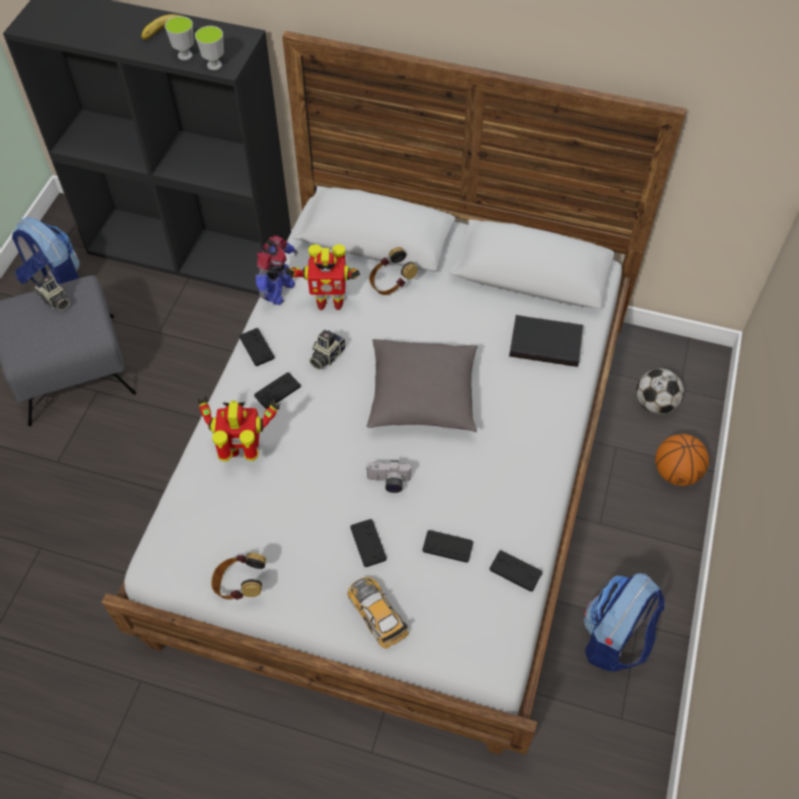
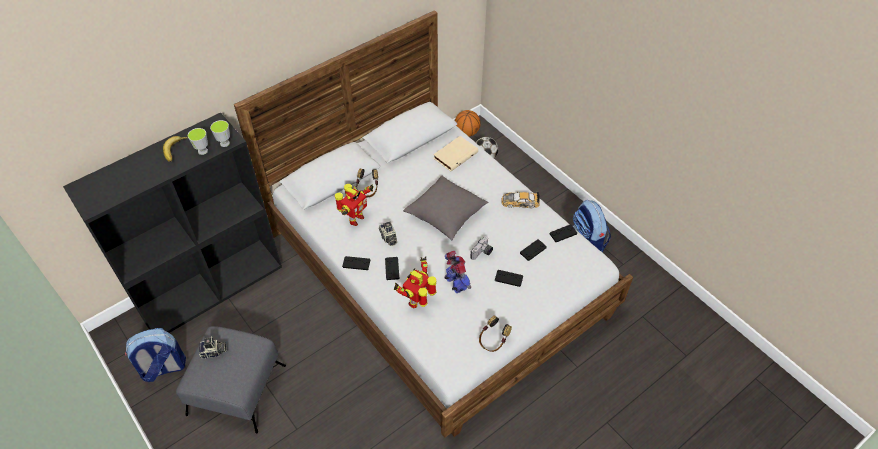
camera: 55 degrees left, 5 degrees down
(278, 291) = (327, 236): toy robot -> toy robot (455, 284)
(376, 613) = (547, 294): toy car -> toy car (520, 202)
(546, 342) = (455, 155): black book -> beige book
(675, 473) = (525, 173): basketball -> basketball (467, 133)

